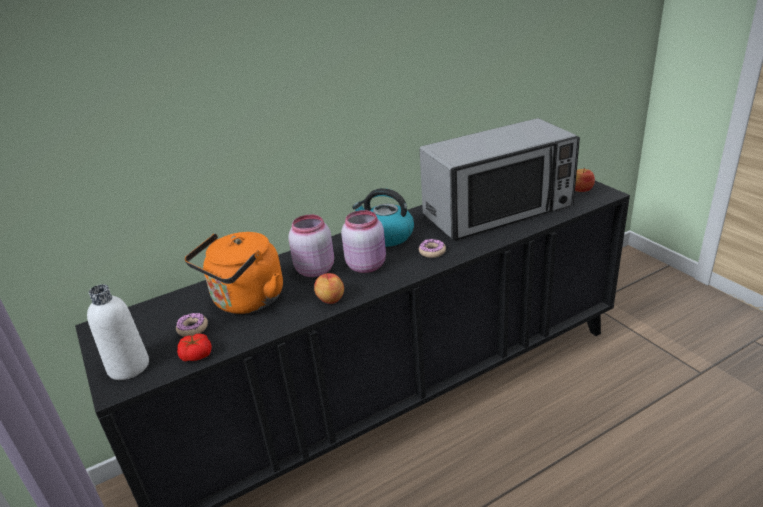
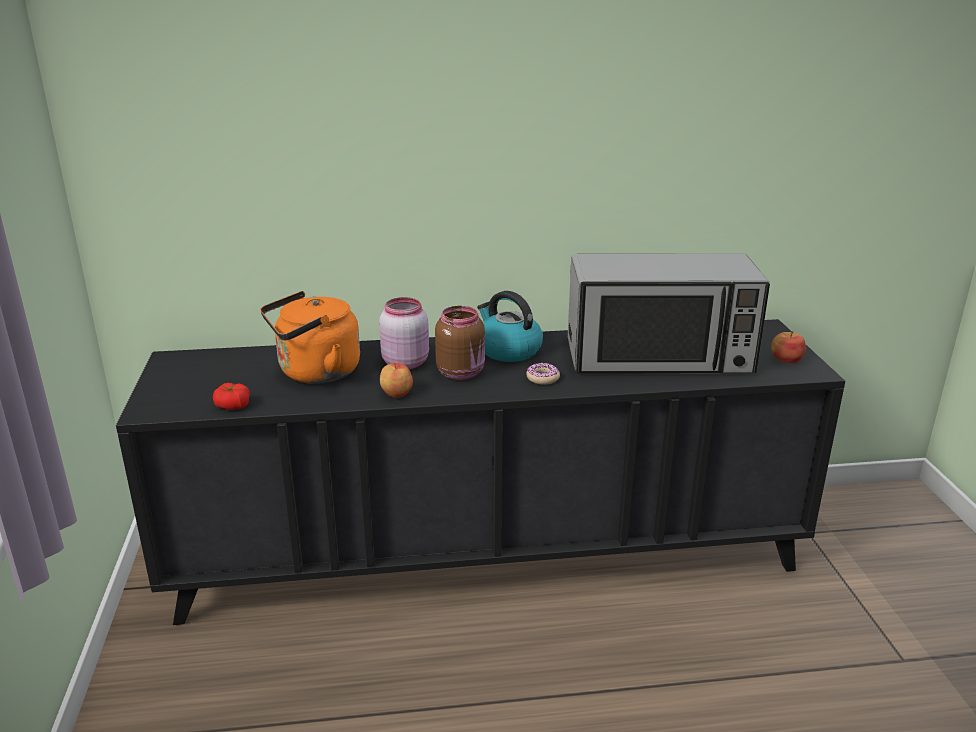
camera: 20 degrees right, 5 degrees down
(128, 367) = (169, 398): white bottle -> none
(192, 328) = (248, 382): donut -> none
(367, 265) = (461, 372): pink jar -> brown jar

